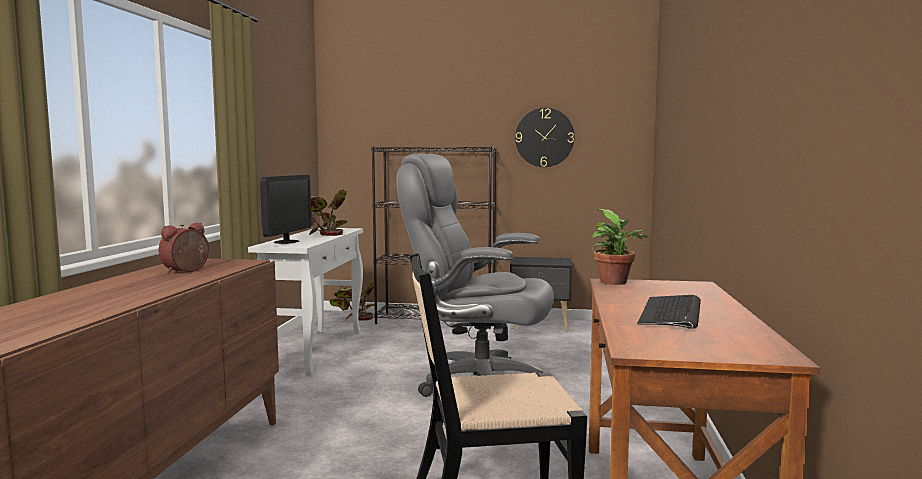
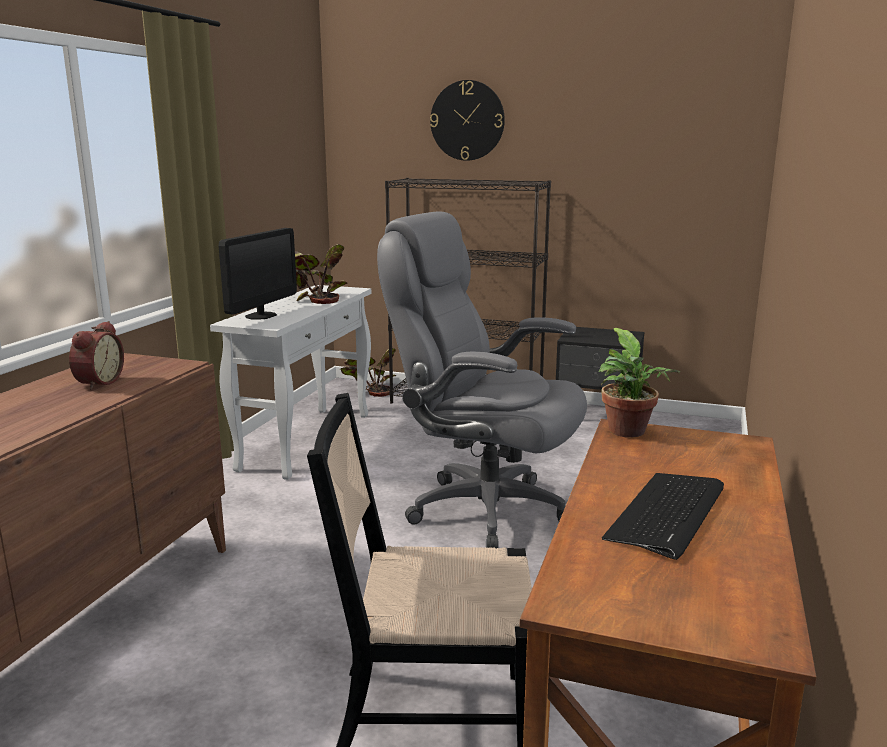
camera: 10 degrees right, 10 degrees up
(187, 271) = (97, 383): alarm clock -> alarm clock turned 150 degrees clockwise
(544, 137) = (617, 168): wall clock -> wall clock (467, 120)

